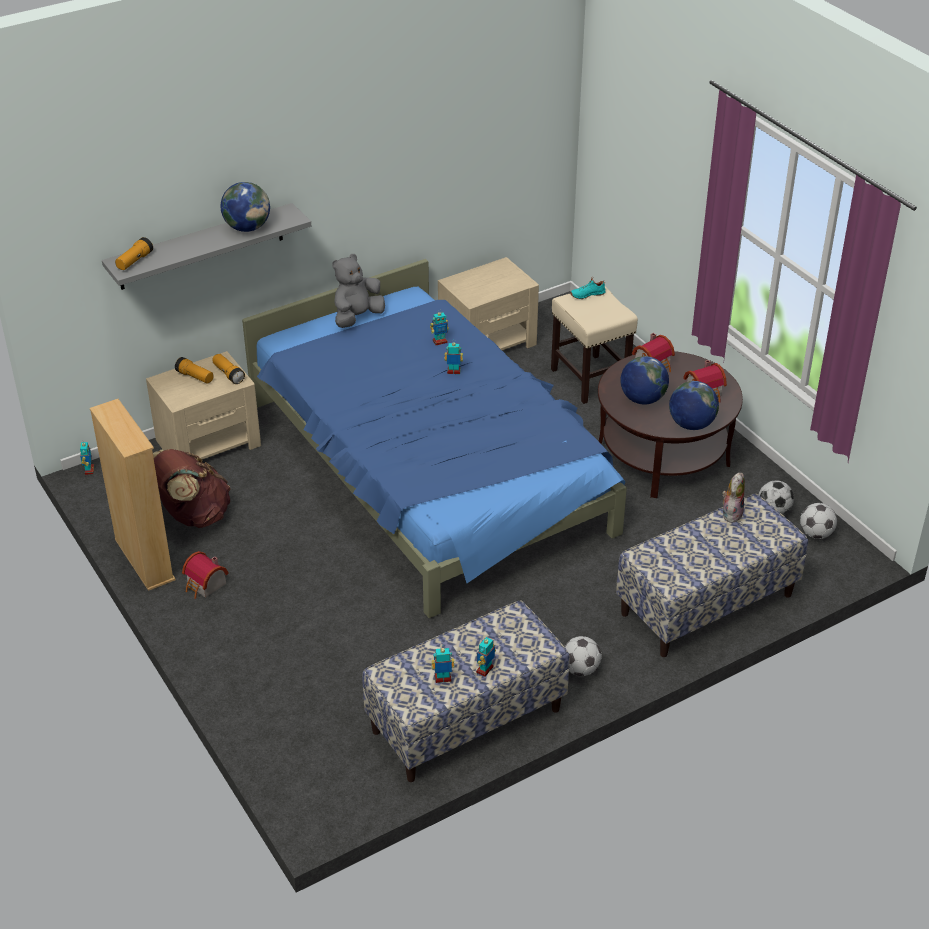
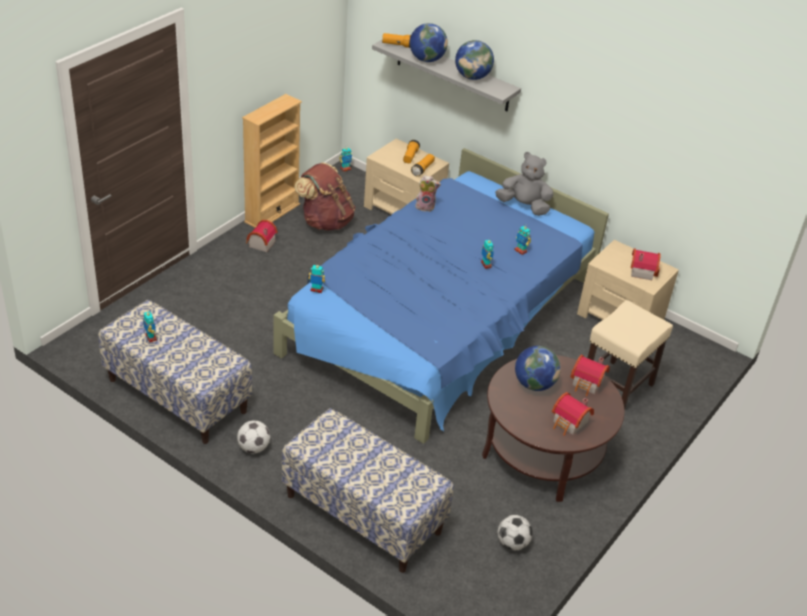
camera: 65 degrees right, 0 degrees up
(485, 670) = (166, 357): toy robot -> toy robot (316, 290)
(498, 279) = (641, 270): none -> toy house
(587, 294) = (647, 317): turquoise shoe -> none
(691, 424) = (518, 421): globe -> globe (427, 59)
(731, 513) = (415, 469): plush toy -> plush toy (425, 206)
(816, 534) = (497, 580): football -> none

